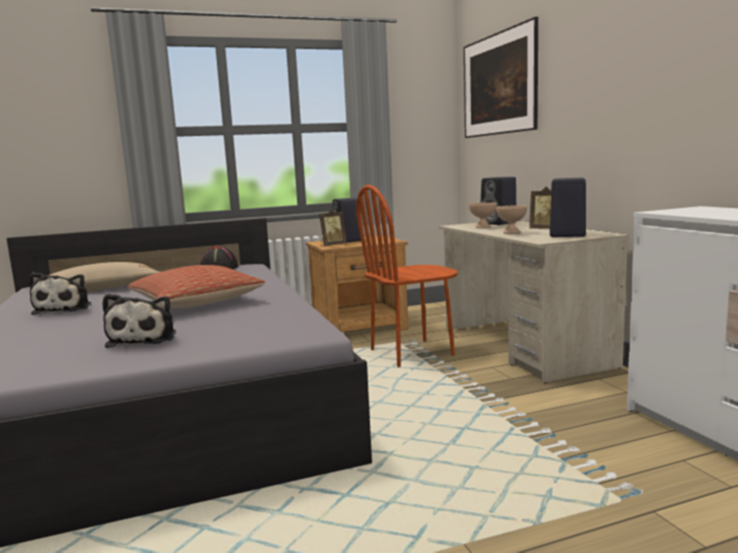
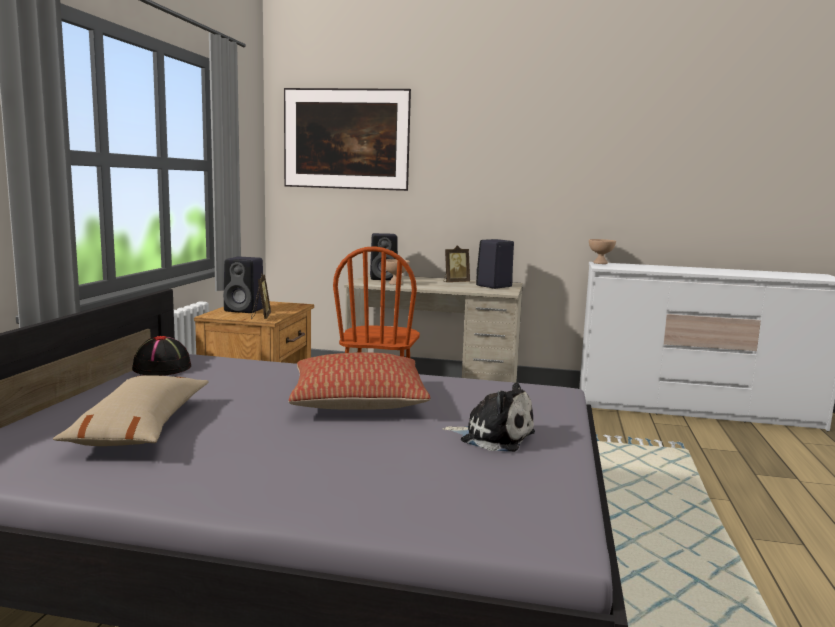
camera: 60 degrees left, 0 degrees up
(64, 309) = (237, 456): plush toy -> none
(511, 233) = (448, 287): beige bowl -> beige bowl (599, 263)

